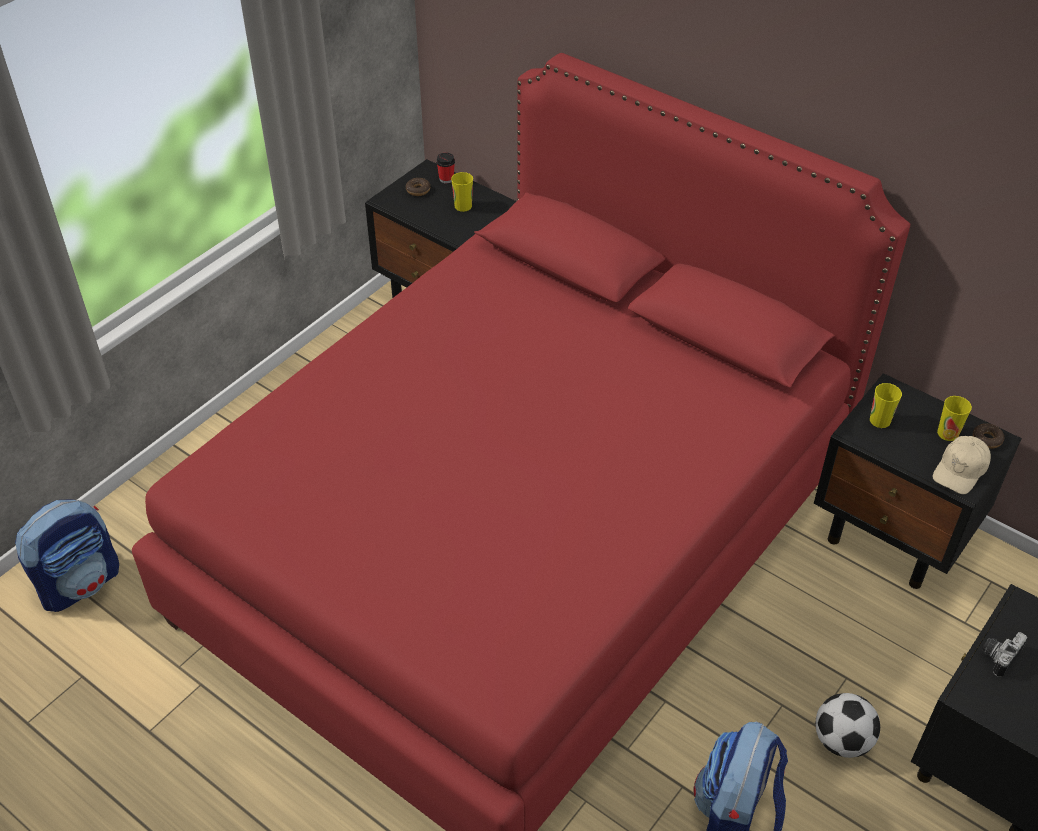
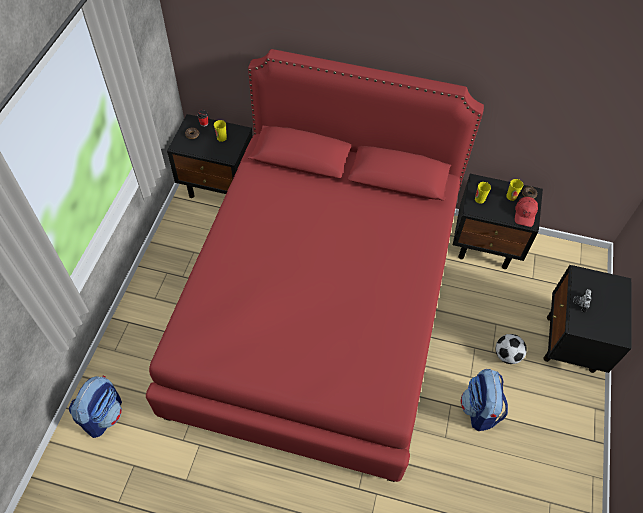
camera: 25 degrees left, 10 degrees up
(960, 470) = (525, 214): beige cap -> red cap

